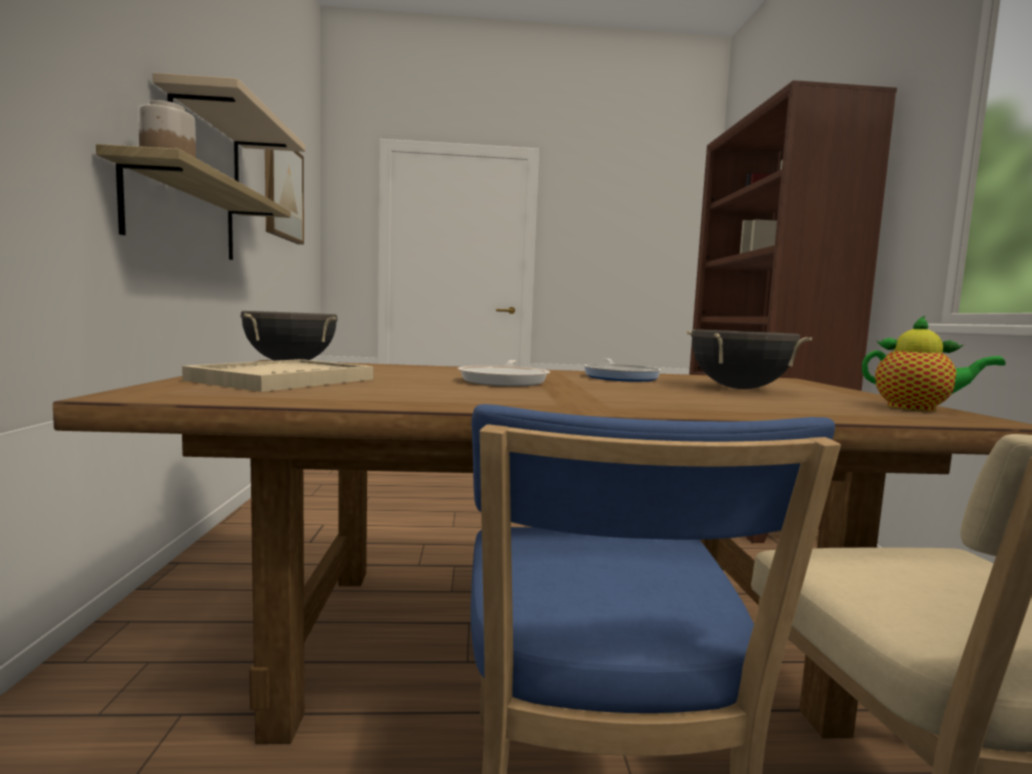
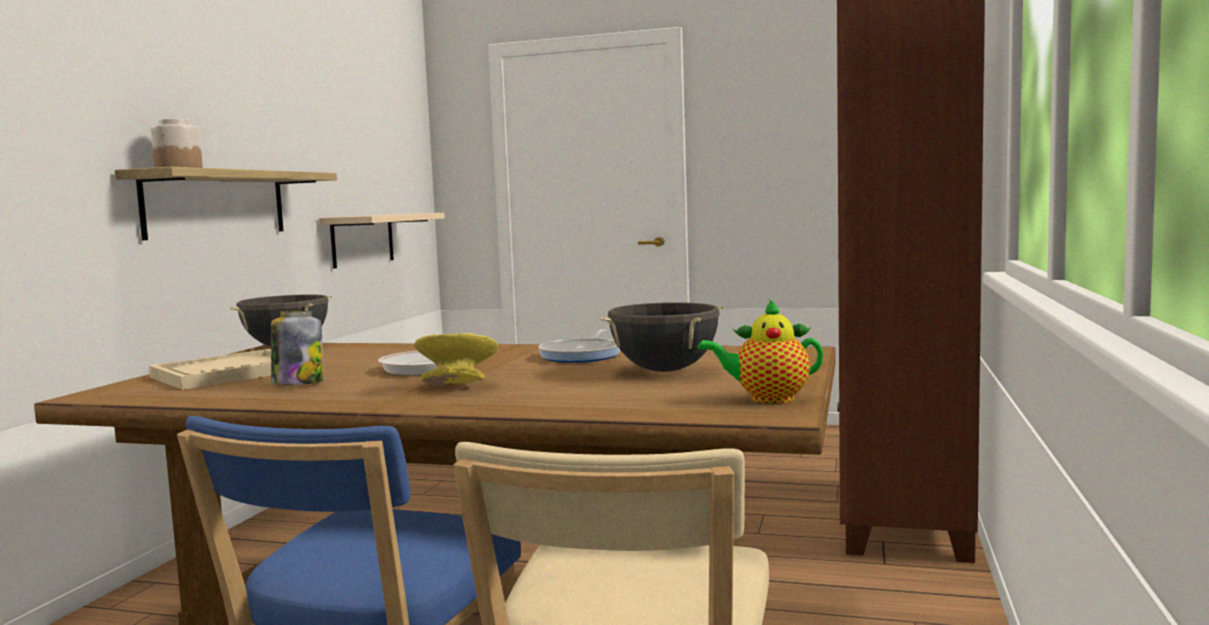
camera: 20 degrees right, 0 degrees up
(206, 143) = (241, 124): beige shelf -> beige shelf (362, 240)
(282, 191) = (358, 137): picture -> none
(399, 389) = (298, 383): none -> jar
(592, 395) = (457, 386): none -> yellow bowl
(917, 408) = (766, 399): teapot -> teapot turned 135 degrees clockwise

